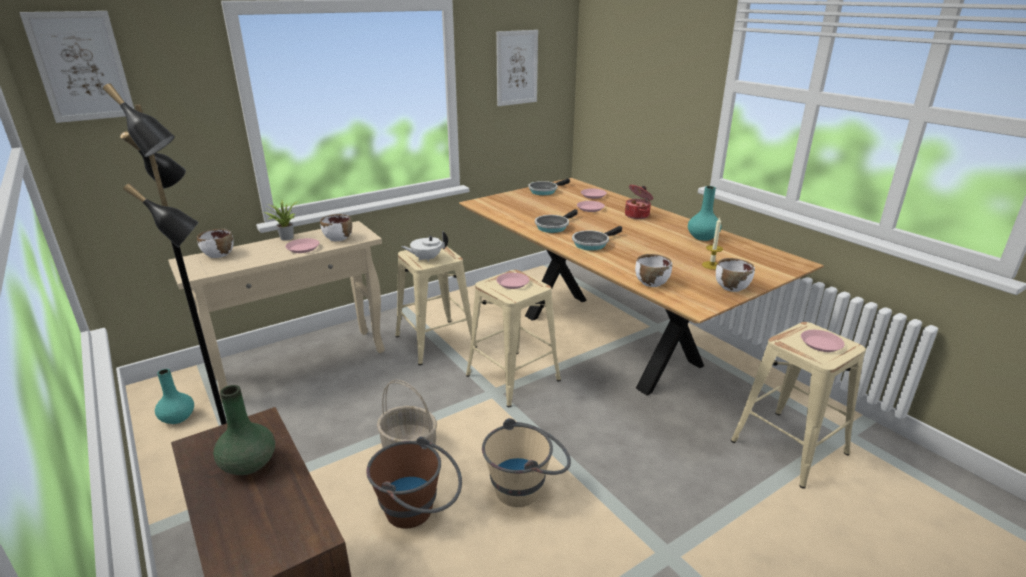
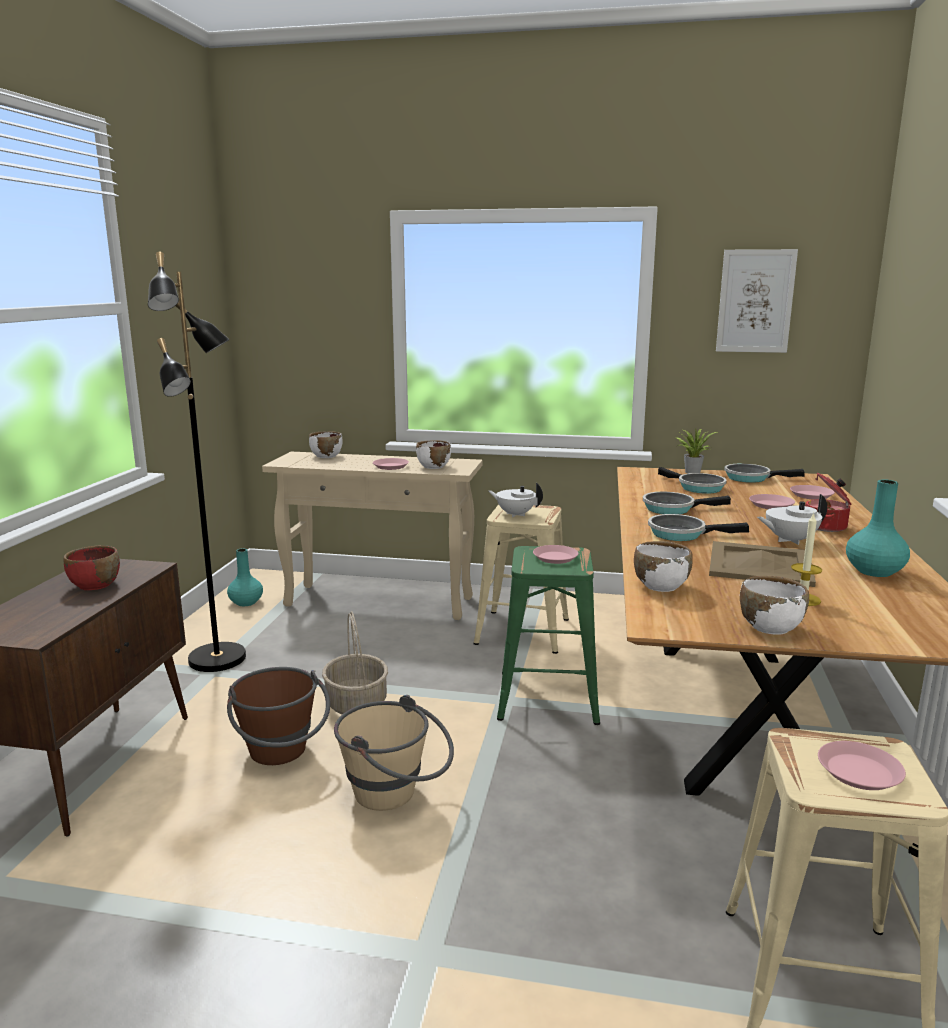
camera: 45 degrees right, 10 degrees down
(81, 67) = (270, 267): picture -> none
(249, 464) = (95, 585): green vase -> red bowl
(286, 237) = (396, 457): potted plant -> potted plant (691, 471)
(512, 378) = (546, 696): beige stool -> green stool
(534, 206) = (697, 487): none -> frying pan
(641, 230) = (789, 540): none -> white teapot
(660, 251) = (759, 565): none -> beige tray

